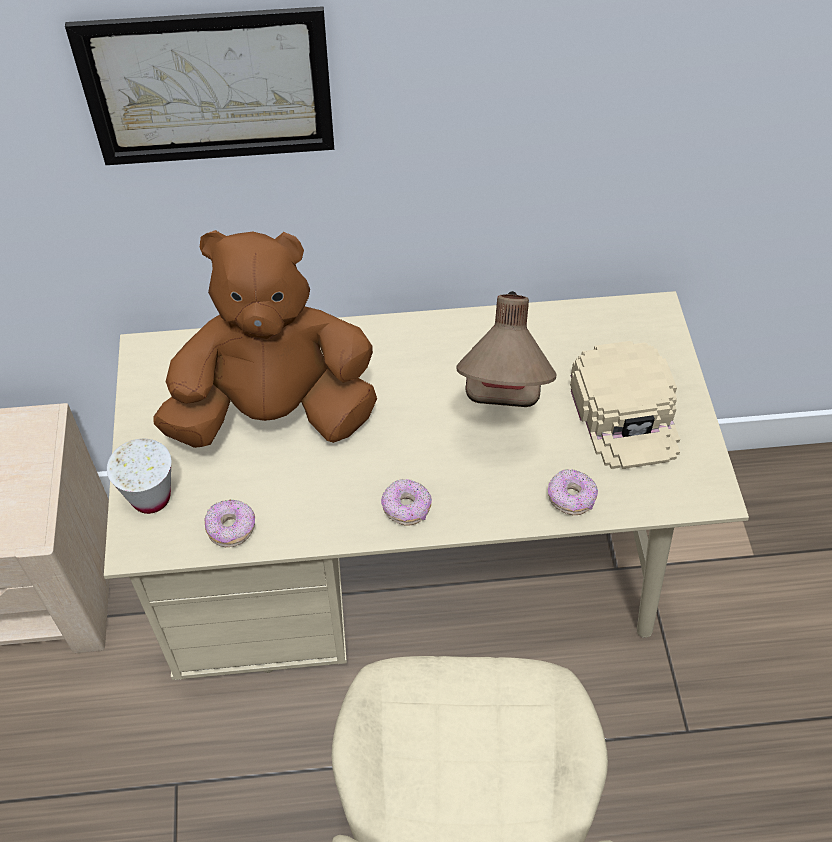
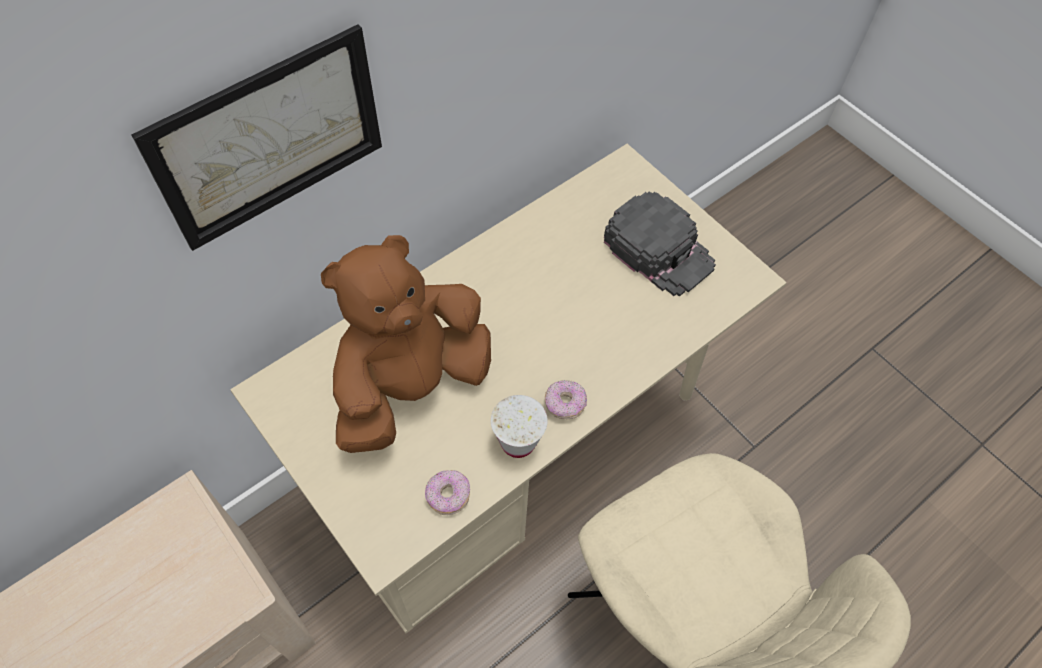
camera: 35 degrees left, 5 degrees up
(151, 497) = (364, 509): white cup -> white cup (518, 442)
(502, 413) = (577, 295): table lamp -> none
(571, 498) = (669, 332): donut -> none
(626, 413) = (659, 250): beige cap -> black cap

